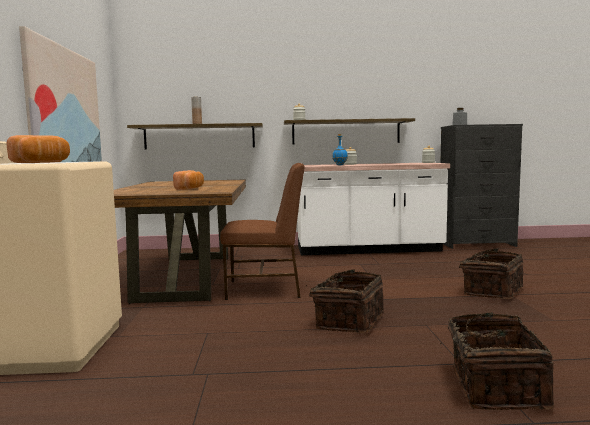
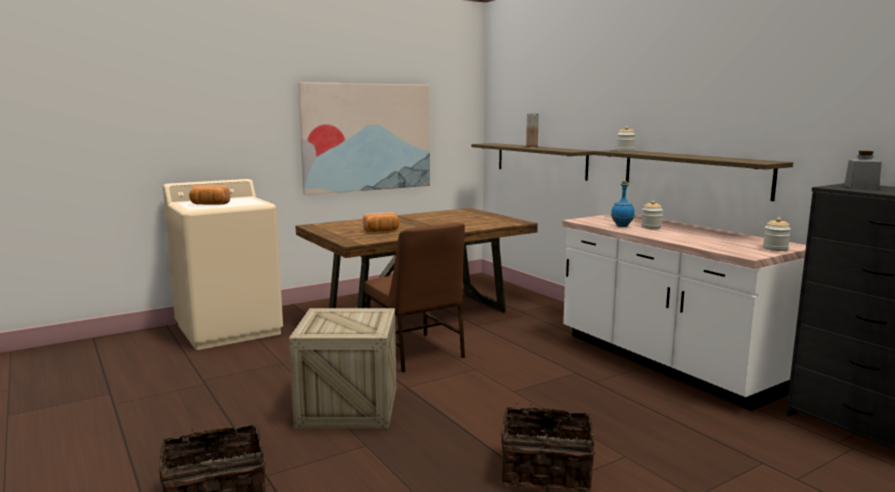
camera: 60 degrees right, 5 degrees up
(348, 321) = (348, 406): basket -> crate

